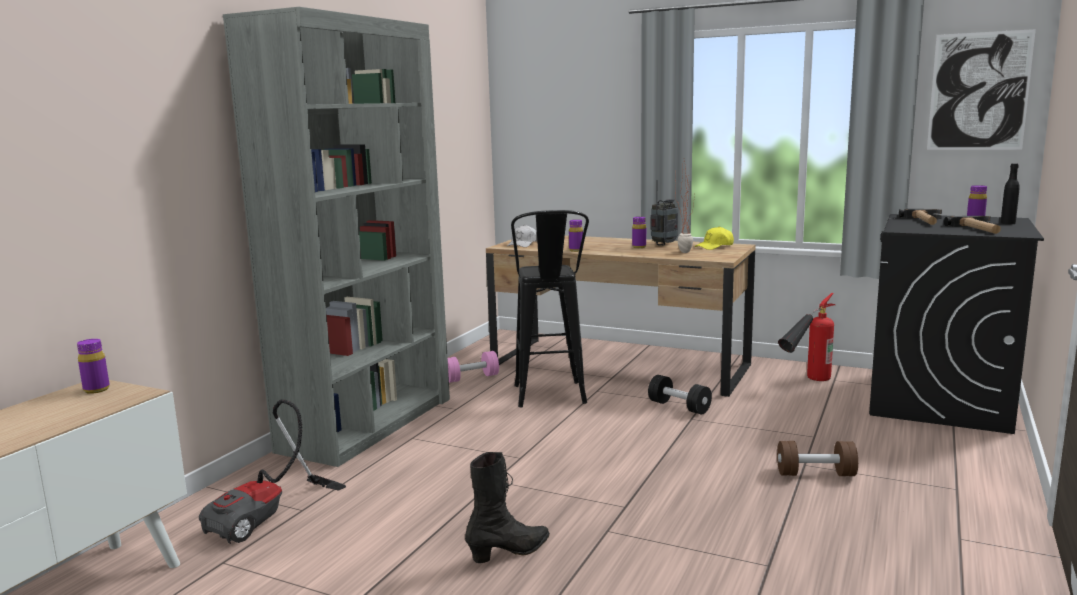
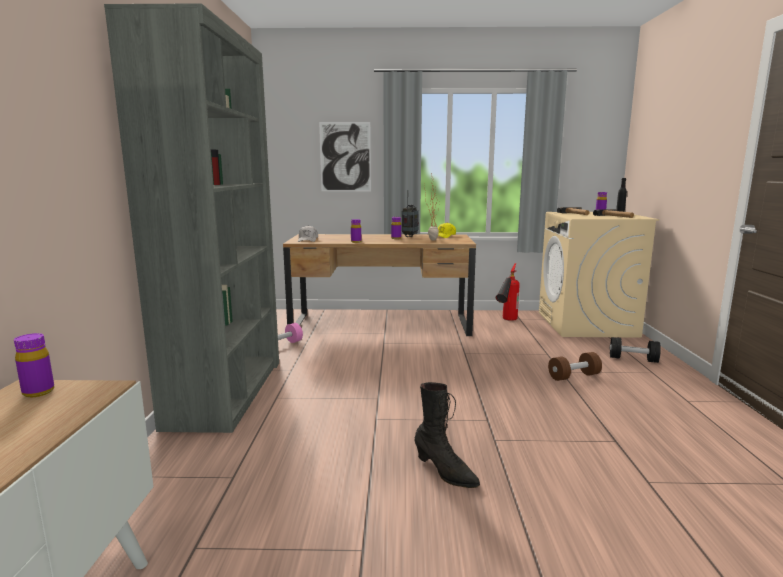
camera: 25 degrees left, 0 degrees up
(269, 517) = (206, 491): vacuum cleaner -> none
(510, 552) = (445, 472): black boot -> black boot turned 105 degrees clockwise
(551, 399) = (357, 353): black stool -> none
(679, 407) = (449, 346): black dumbbell -> black dumbbell (633, 359)
(939, 401) = (586, 324): black washing machine -> beige washing machine
(979, 91) = (592, 136): picture -> picture (345, 157)

